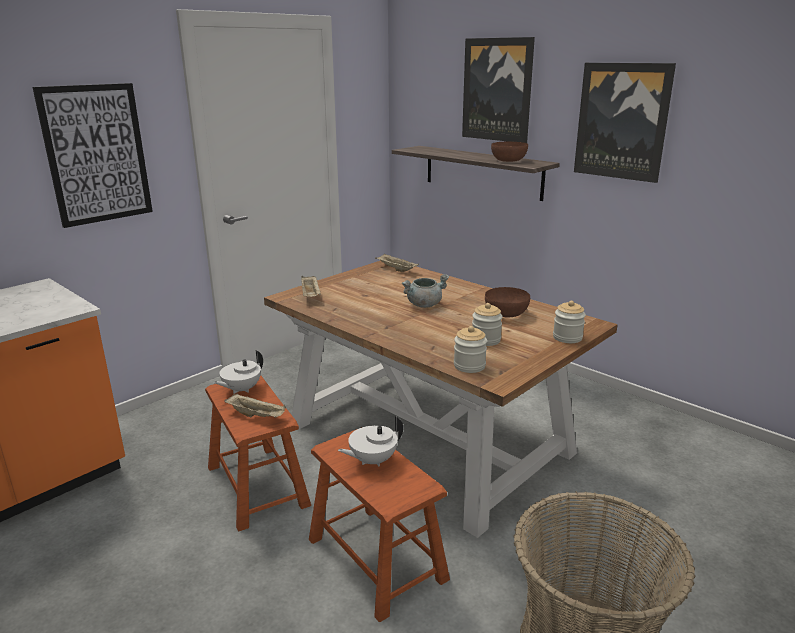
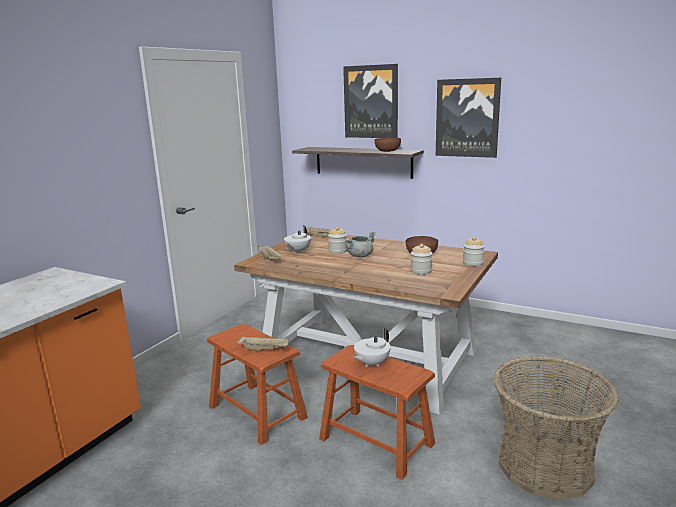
camera: 15 degrees left, 5 degrees down
(96, 154) = (87, 161): picture -> none
(241, 389) = (238, 335): white teapot -> white teapot (297, 251)
(469, 366) = (423, 287): jar -> jar (338, 251)

